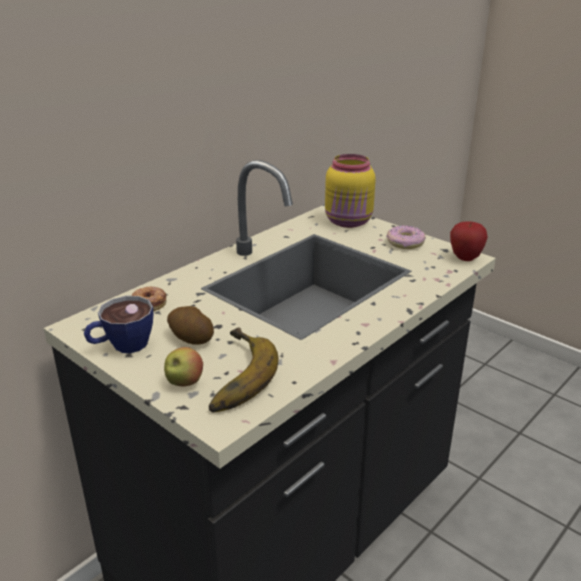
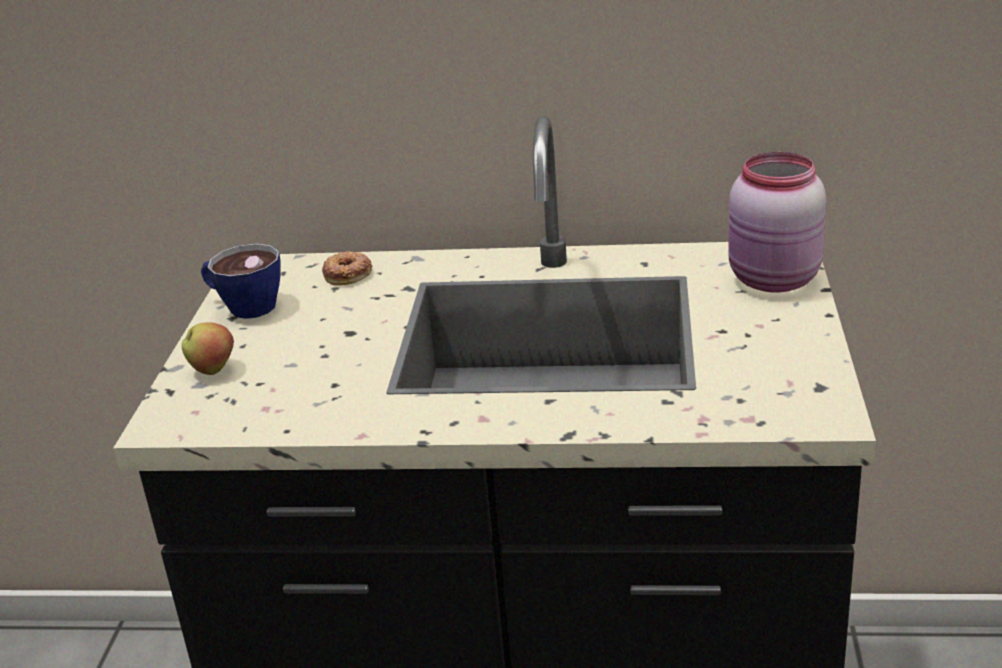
camera: 55 degrees right, 0 degrees up
(190, 338) = (303, 331): potato -> none
(231, 376) = (255, 389): banana -> none
(349, 222) = (773, 280): yellow jar -> pink jar
(405, 243) = (782, 347): donut -> none
(465, 258) = (821, 414): apple -> none

